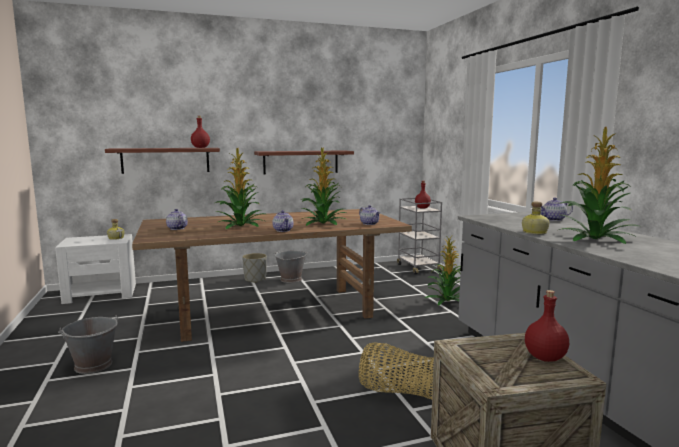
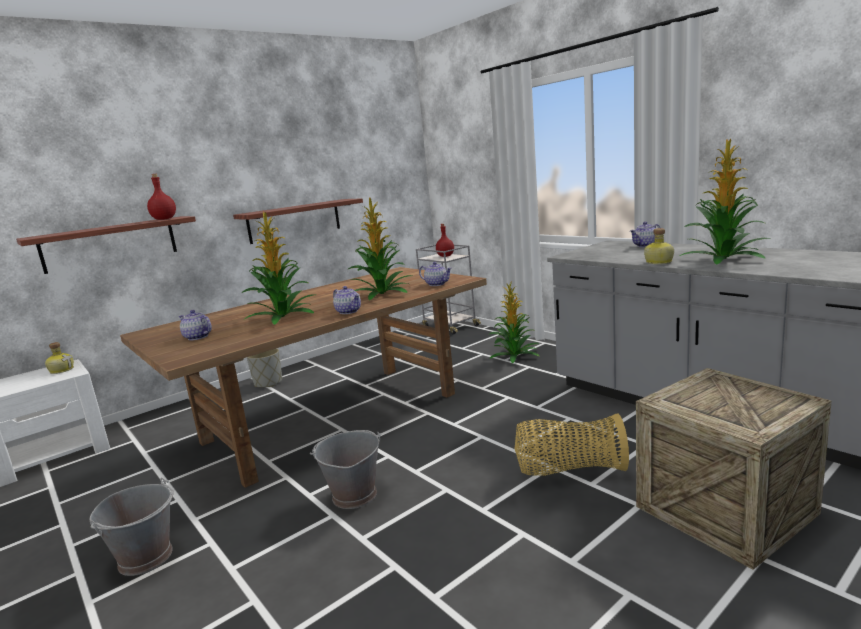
camera: 20 degrees left, 5 degrees up
(290, 279) = (314, 372): grey bucket -> grey bucket (353, 495)
(544, 357) = (753, 390): red bottle -> none

